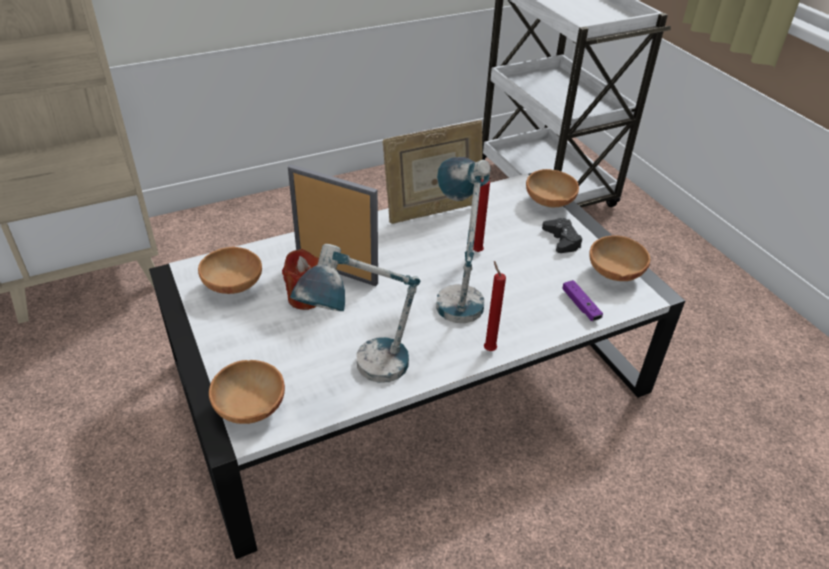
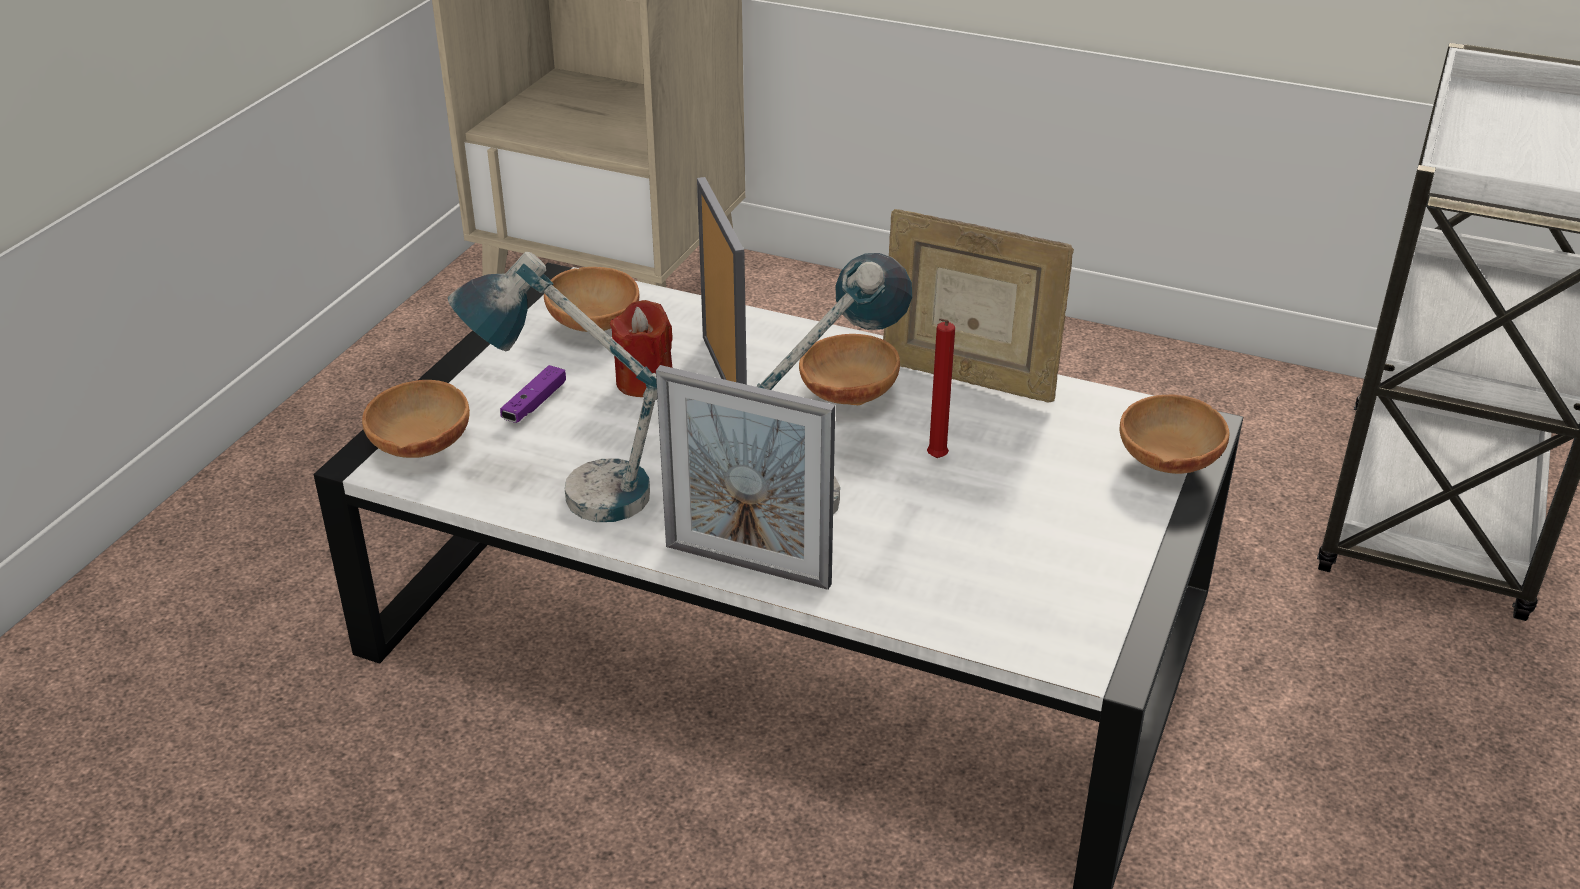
camera: 50 degrees right, 5 degrees down
(488, 348) = (747, 565): red candle -> picture frame
(561, 240) = (1091, 518): black game controller -> none
(580, 306) = (959, 605): purple game controller -> purple game controller (534, 404)
(613, 274) = (1088, 604): brown bowl -> brown bowl (846, 396)

